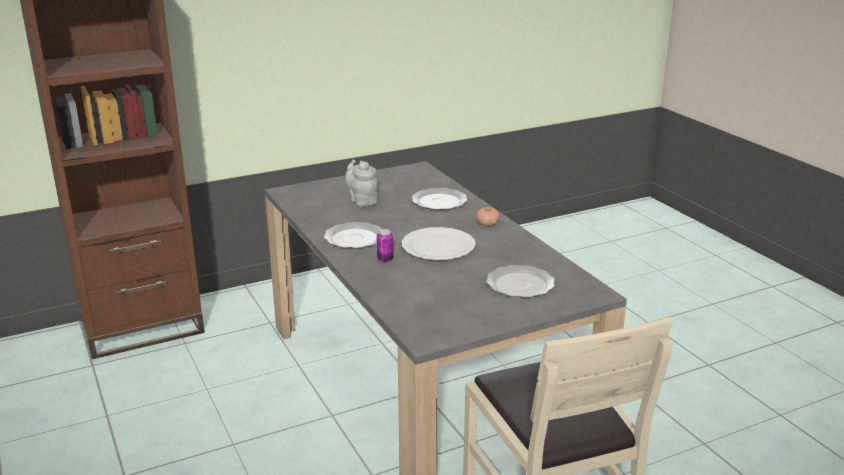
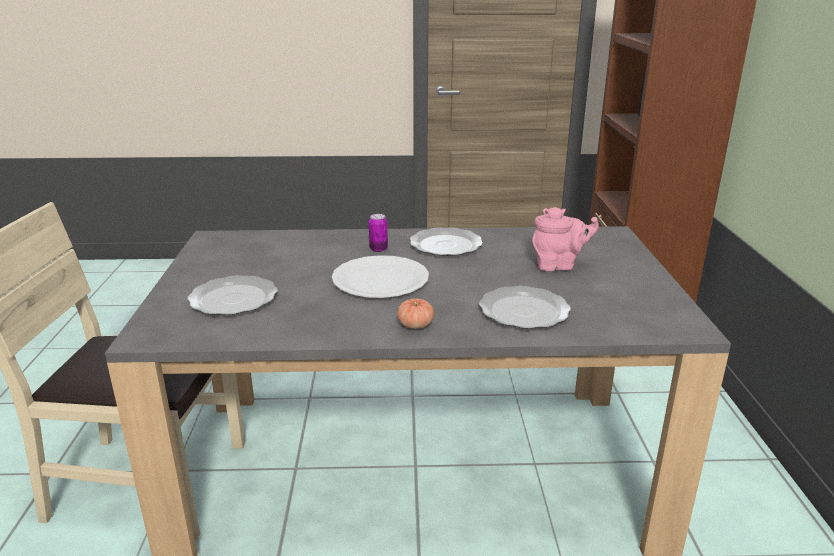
camera: 115 degrees right, 0 degrees up
(362, 200) = (558, 265): grey teapot -> pink teapot

